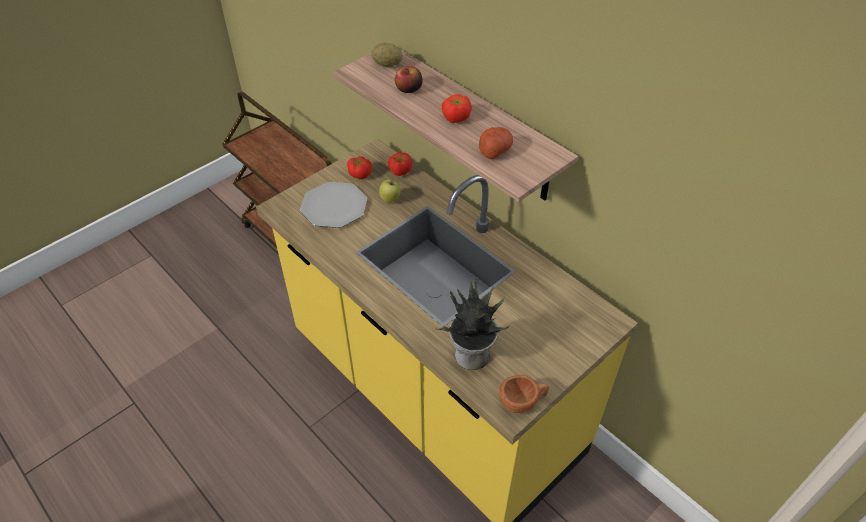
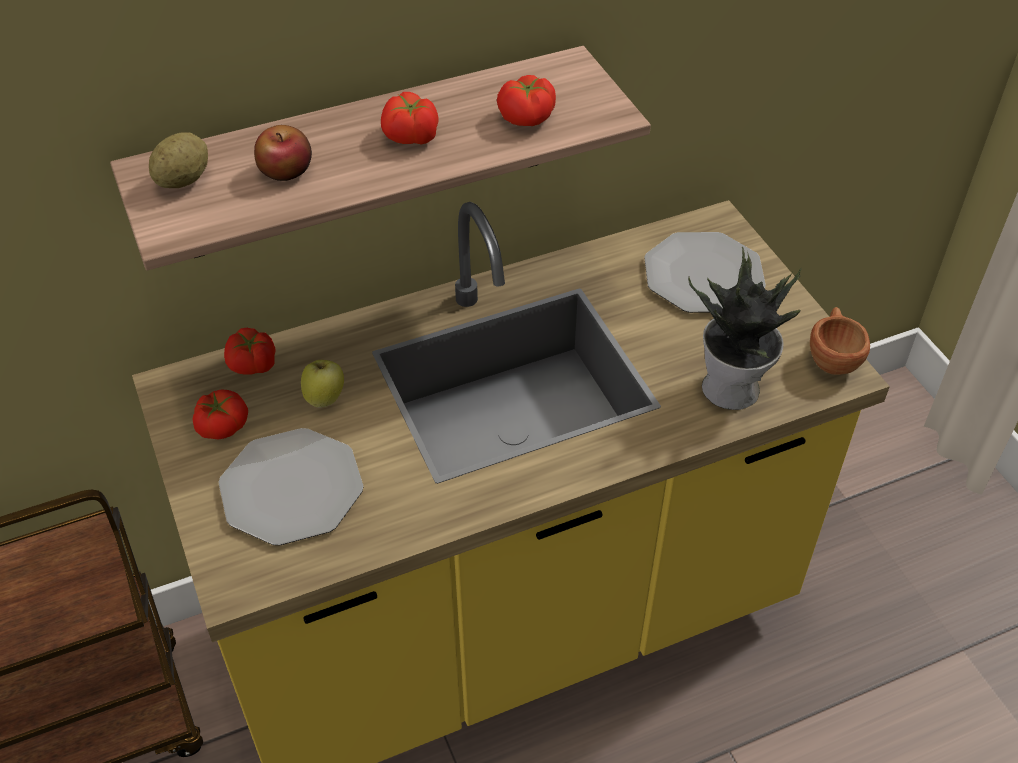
camera: 70 degrees left, 0 degrees up
(494, 150) = (527, 118): potato -> tomato
(559, 324) = (703, 275): none -> plate

